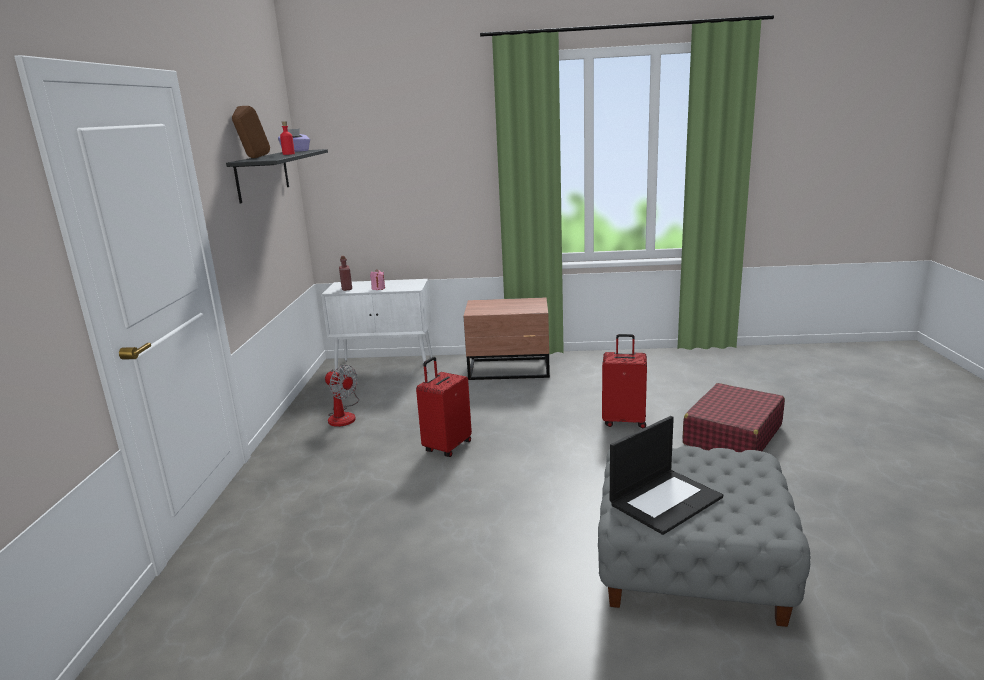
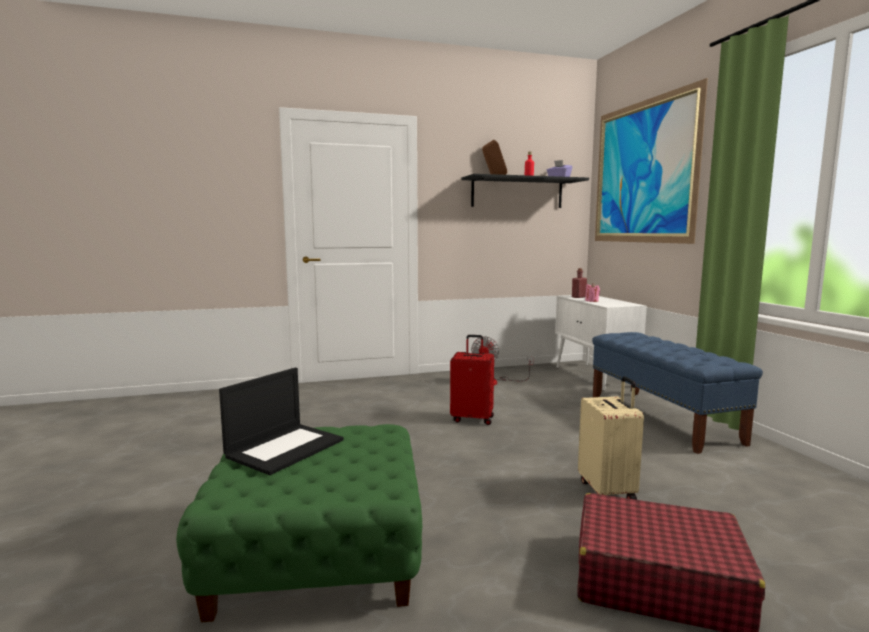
camera: 70 degrees right, 10 degrees down
(390, 144) = (642, 172): none -> picture
(510, 369) = (662, 419): brown nightstand -> blue bench
(624, 421) = (608, 491): red suitcase -> beige suitcase
(665, 500) = (285, 447): laptop -> laptop turned 90 degrees counterclockwise
(690, 562) = (317, 551): grey ottoman -> green ottoman

